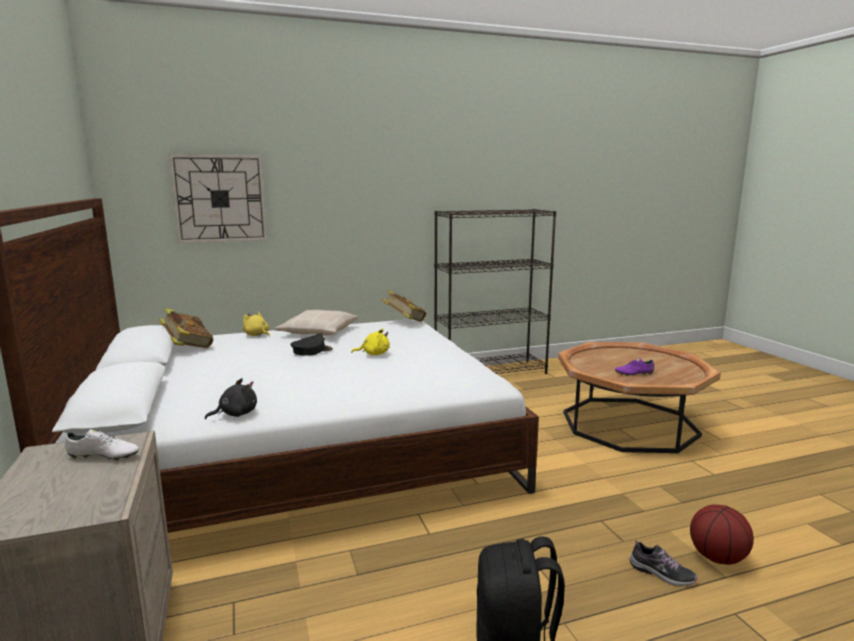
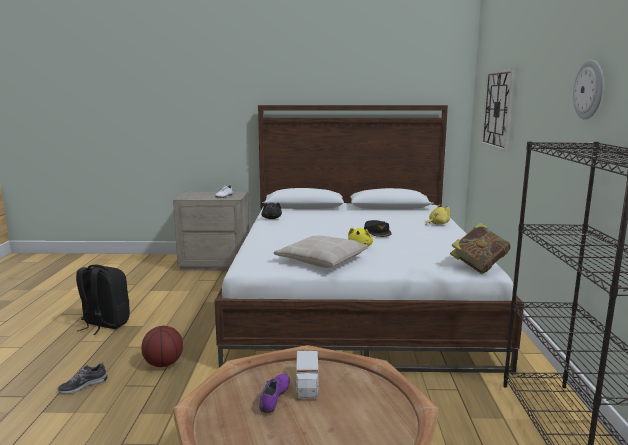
camera: 110 degrees right, 0 degrees up
(188, 347) = (408, 211): book -> none
(318, 332) = (441, 237): beige pillow -> beige pillow (321, 260)
(411, 178) = (589, 90): none -> wall clock
(608, 369) = (307, 385): none -> toy truck
(716, 558) = (57, 418): basketball -> basketball (164, 364)

